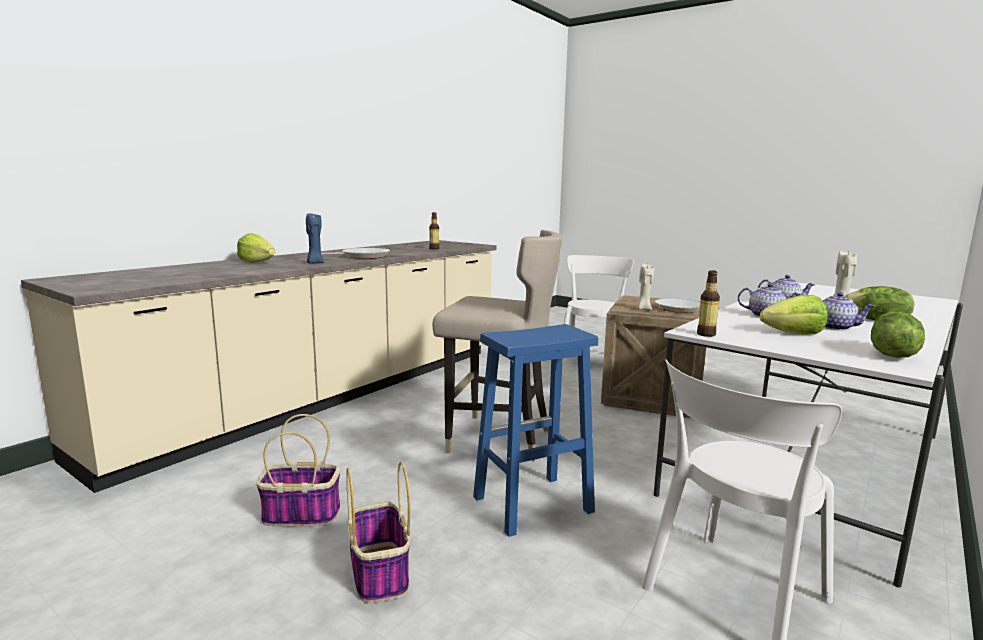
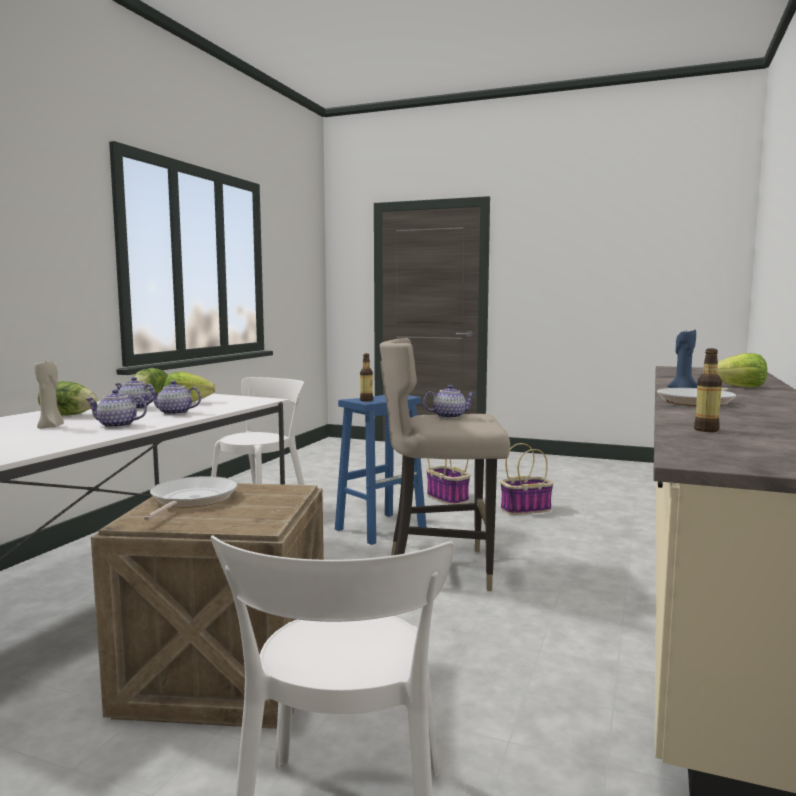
camera: 165 degrees right, 5 degrees down
(492, 303) = (449, 416): none -> teapot
(643, 309) = (259, 491): beige candle -> none
(706, 334) = (259, 399): bottle -> bottle (366, 400)

